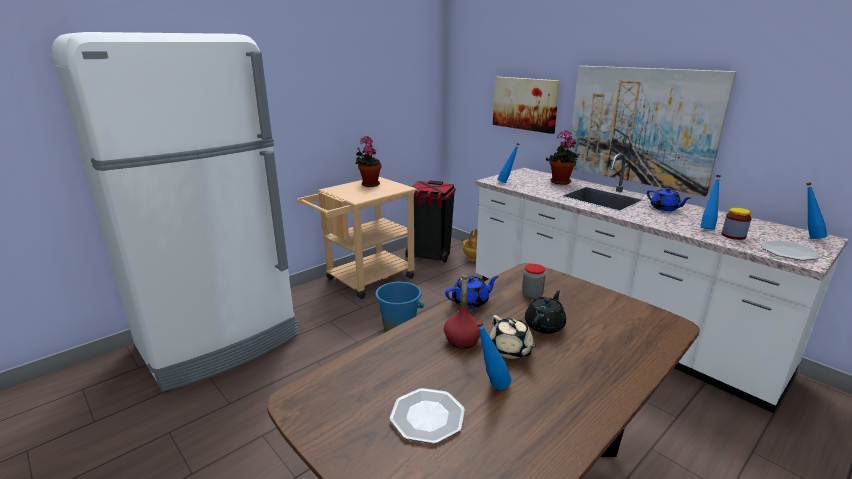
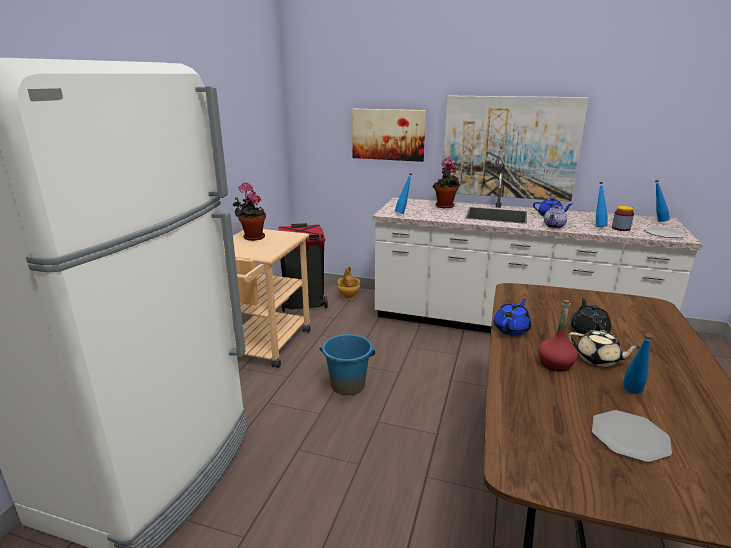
camera: 30 degrees left, 0 degrees up
(532, 295) = (544, 309): jar -> none
(648, 219) = (554, 226): none -> teapot

